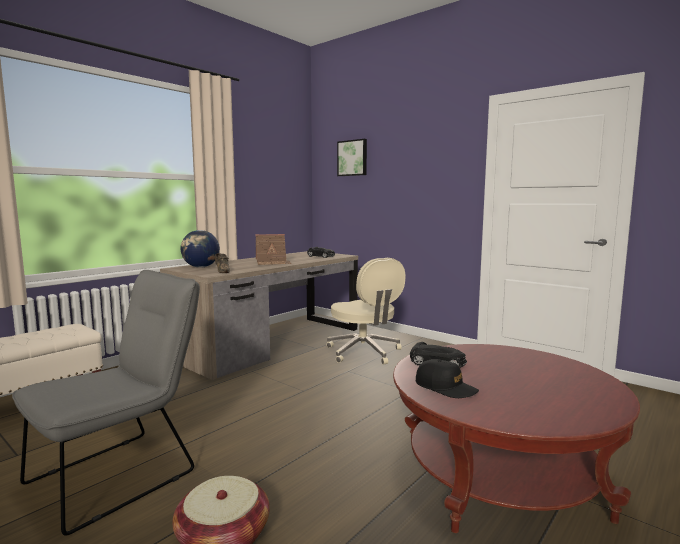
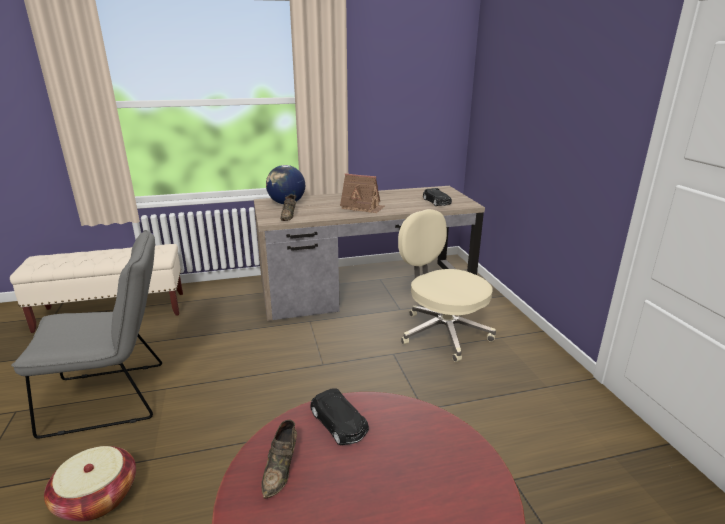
camera: 35 degrees right, 15 degrees up
(353, 158) = (509, 69): picture -> none
(364, 352) = (442, 332): beige office chair -> beige office chair turned 135 degrees clockwise
(445, 387) = (281, 469): black cap -> brown shoe

